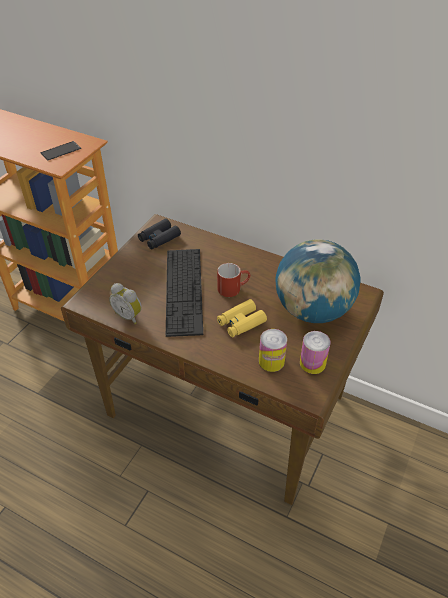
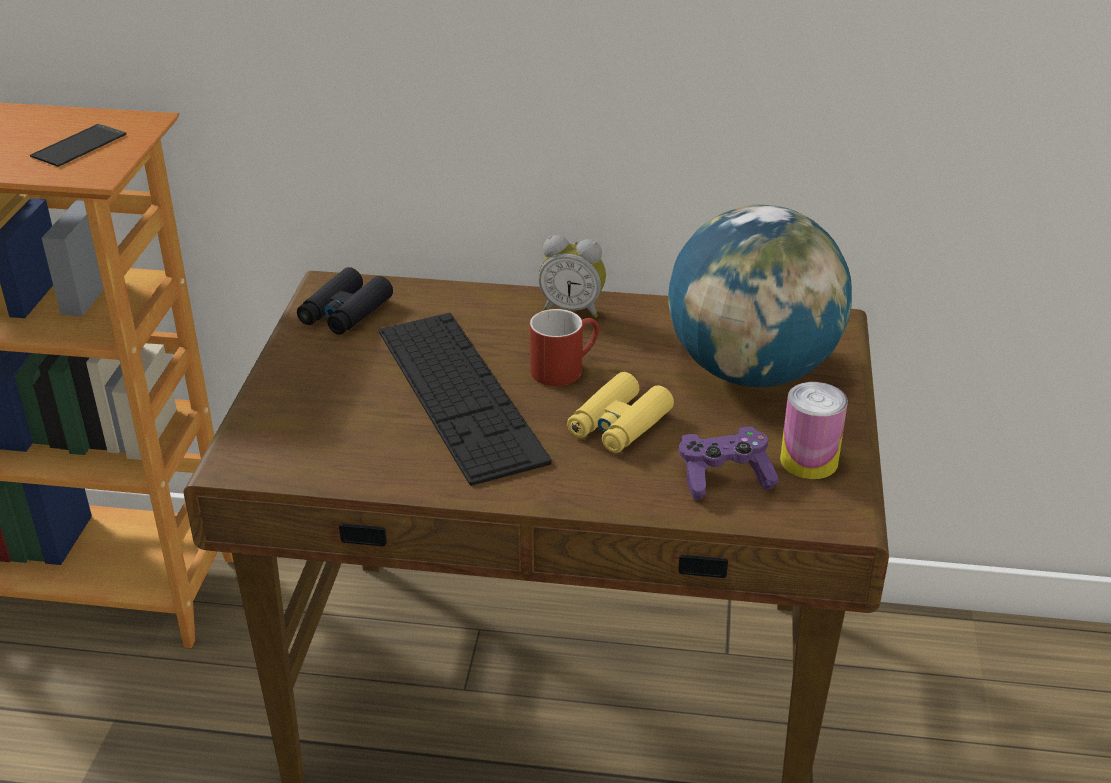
camera: 20 degrees left, 10 degrees down
(129, 315) = (362, 466): alarm clock -> alarm clock (572, 309)
(271, 361) = (724, 477): can -> purple game controller

